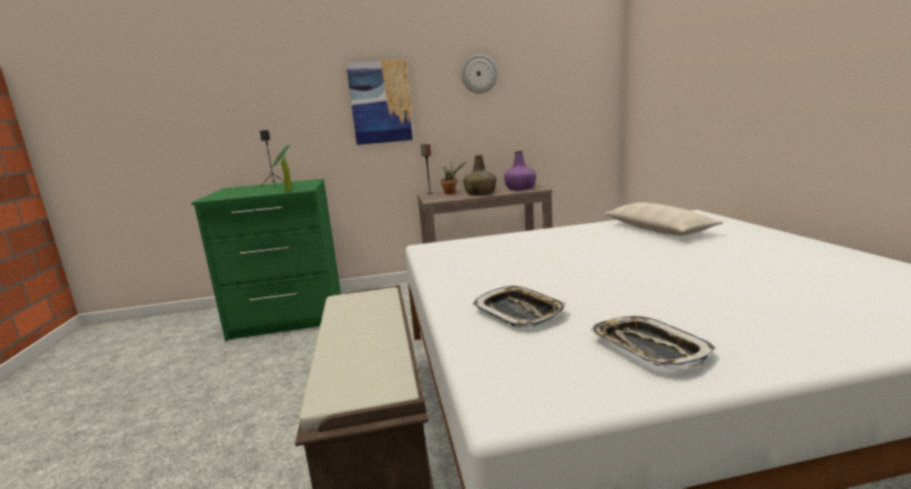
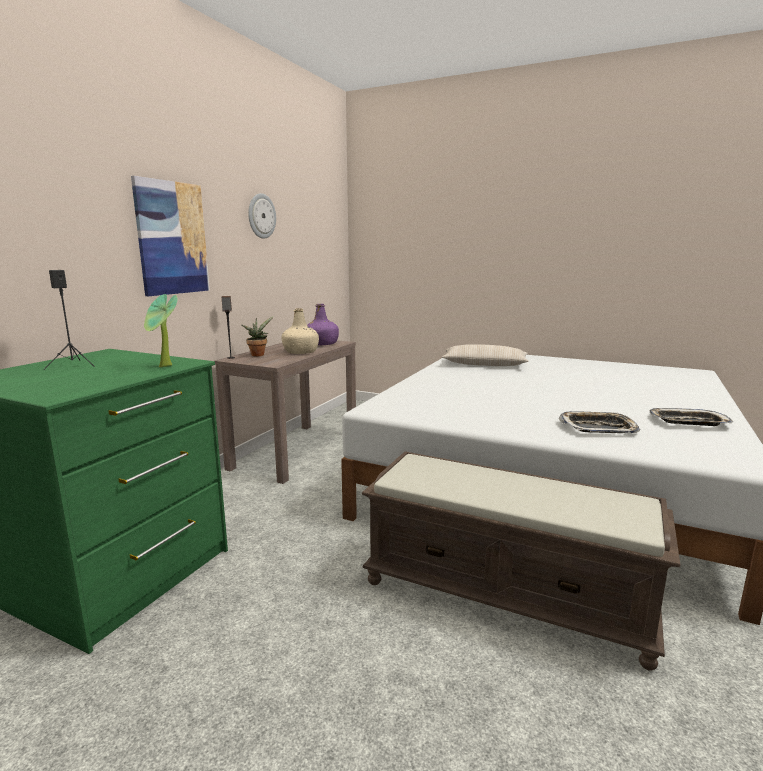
camera: 55 degrees left, 0 degrees up
(481, 194) = (301, 352): green bottle -> beige bottle

